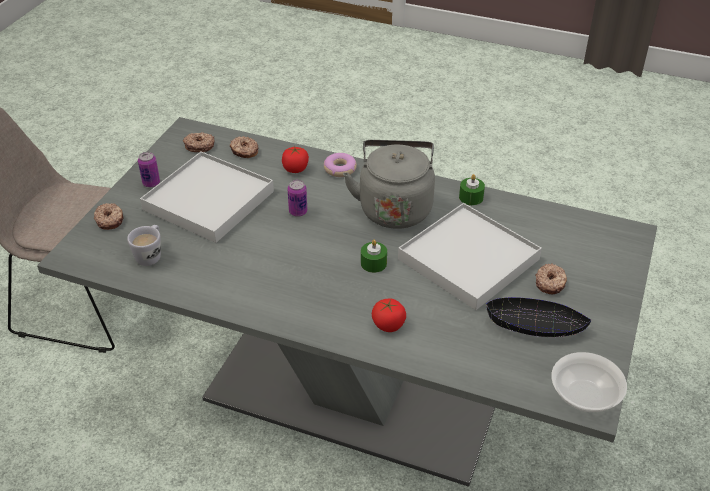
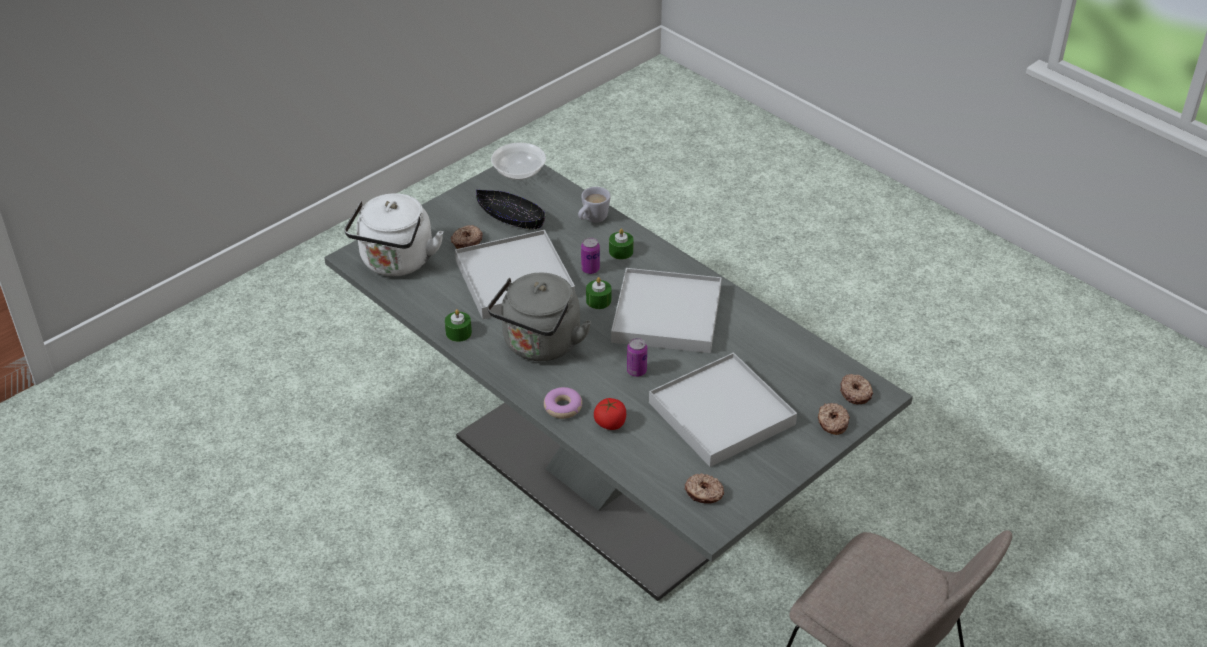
camera: 155 degrees left, 0 degrees up
(151, 183) = (777, 456): can -> can (590, 269)
(151, 255) = (799, 371): white mug -> white mug (592, 220)
(244, 151) = (654, 467): donut -> donut (856, 393)
(299, 269) = (667, 315): none -> white tray
(388, 324) = (621, 251): tomato -> green candle
(589, 239) = (396, 263): none -> white kettle

